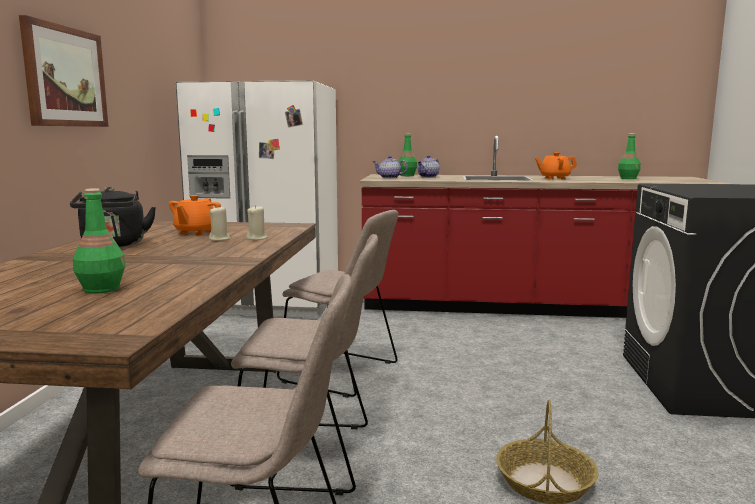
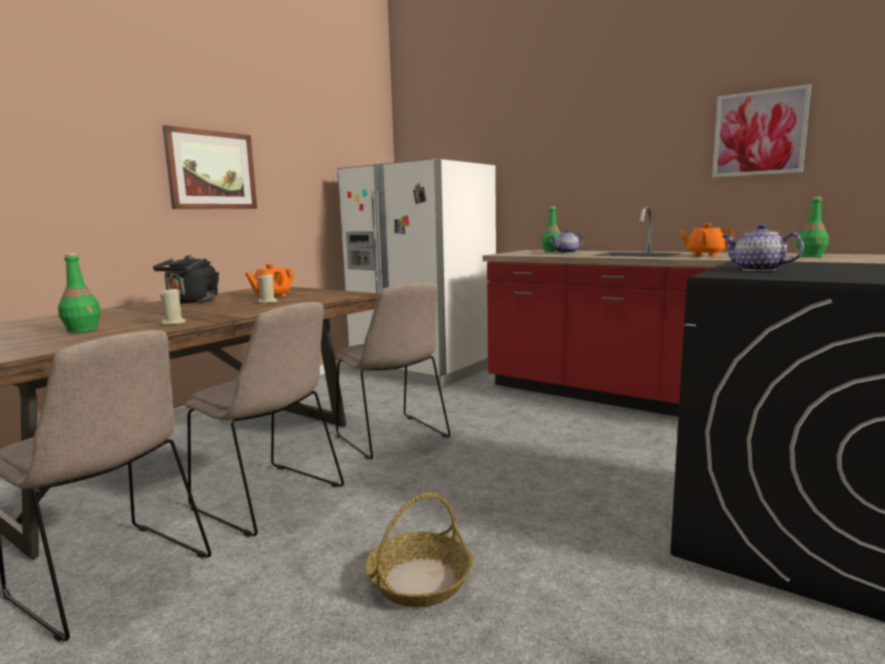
camera: 30 degrees right, 0 degrees up
(257, 238) = (293, 303): beige candle -> beige candle (174, 323)
(389, 178) = (522, 253): teapot -> teapot (757, 270)
(576, 80) = (759, 133): none -> picture

